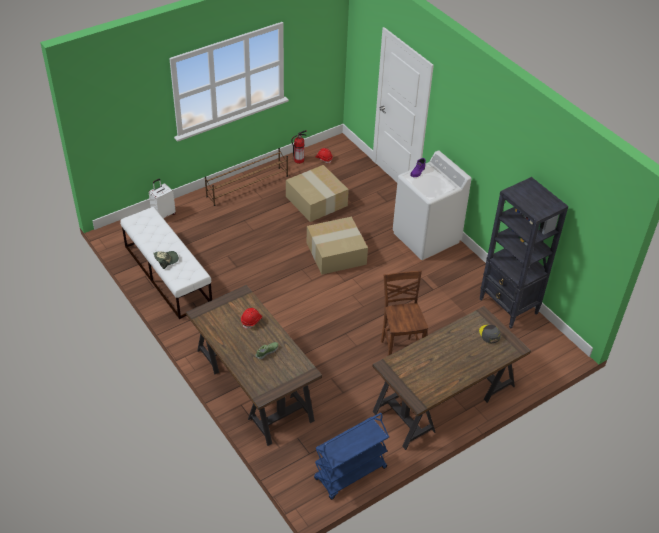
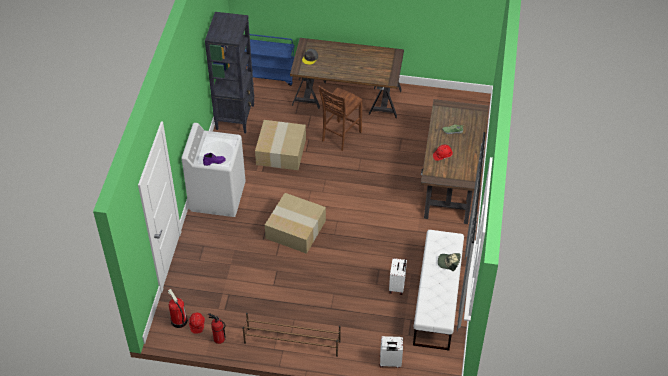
camera: 135 degrees left, 5 degrees up
(209, 264) = (397, 286): none -> white suitcase
(317, 201) = (254, 284): cardboard box -> cardboard box (280, 151)
(338, 154) = (179, 321): none -> fire extinguisher
(350, 474) = (445, 98): blue cart -> blue cart (271, 76)

